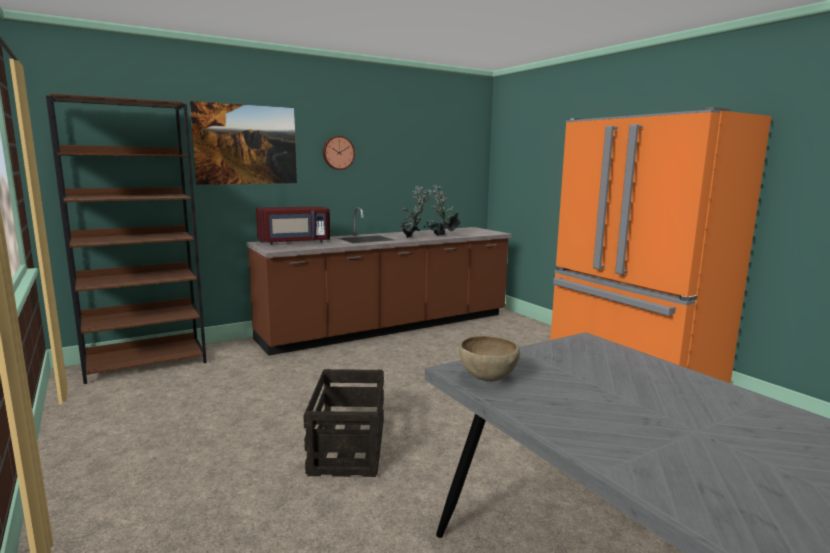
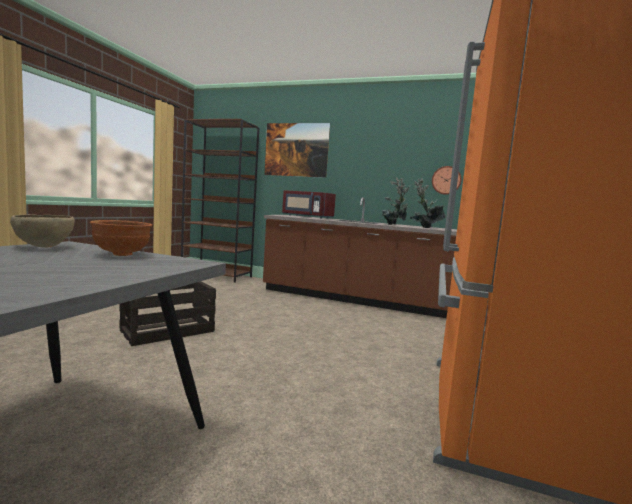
camera: 50 degrees right, 5 degrees down
(338, 153) = (360, 155): wall clock -> wall clock (446, 180)
(543, 356) = (122, 254): none -> brown bowl

